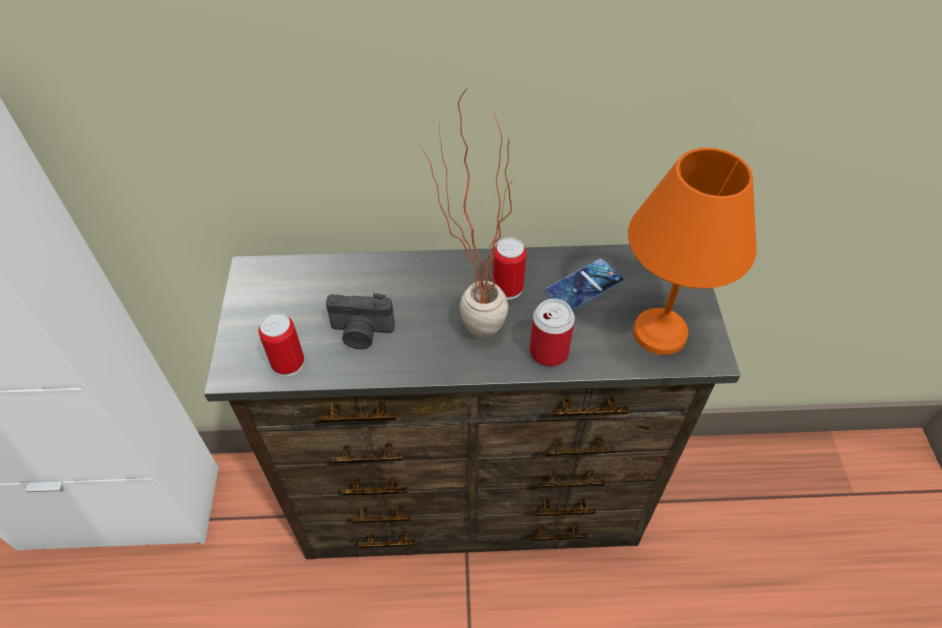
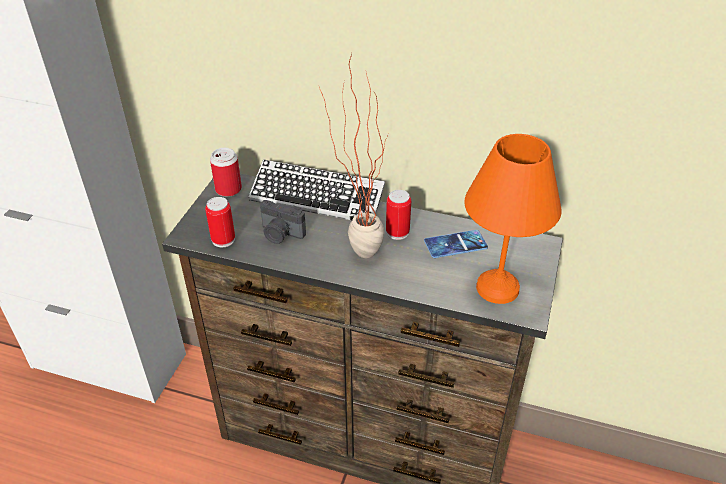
camera: 20 degrees right, 10 degrees down
(384, 266) = (317, 198): none -> keyboard
(548, 352) = (406, 278): can -> can (228, 189)

